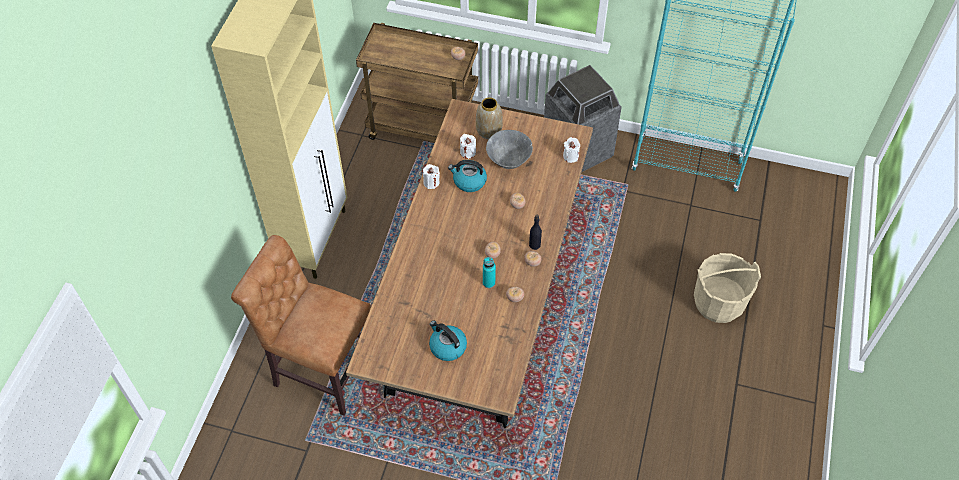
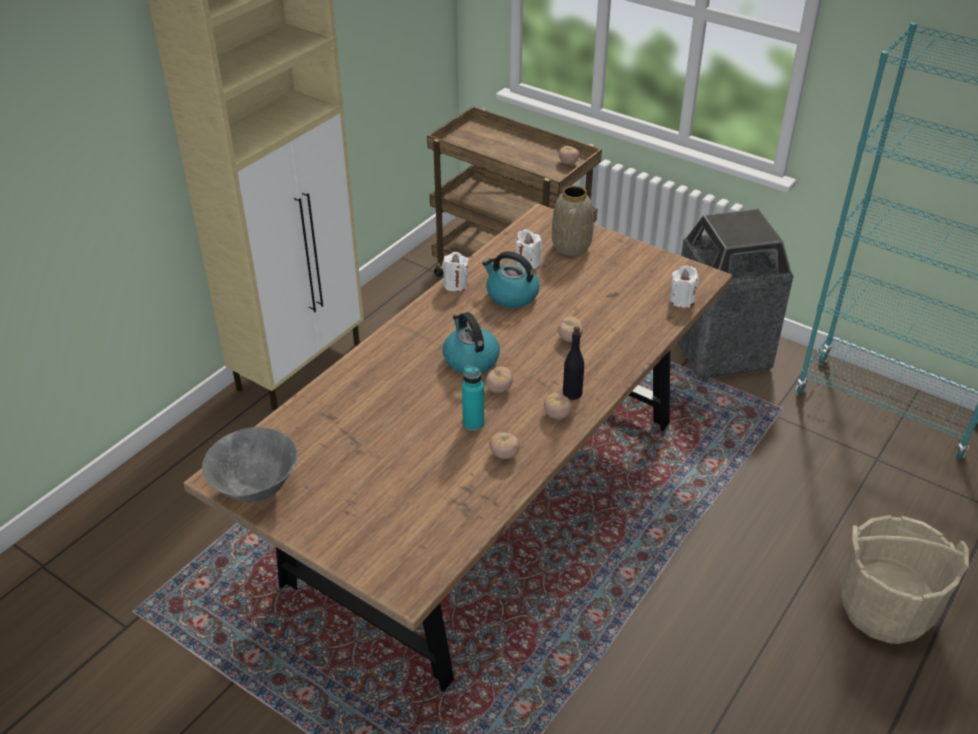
camera: 20 degrees right, 15 degrees down
(320, 368) = (213, 522): brown chair -> none
(447, 346) = (359, 491): kettle -> kettle (470, 359)
(508, 161) = (583, 285): grey bowl -> grey bowl (256, 489)

